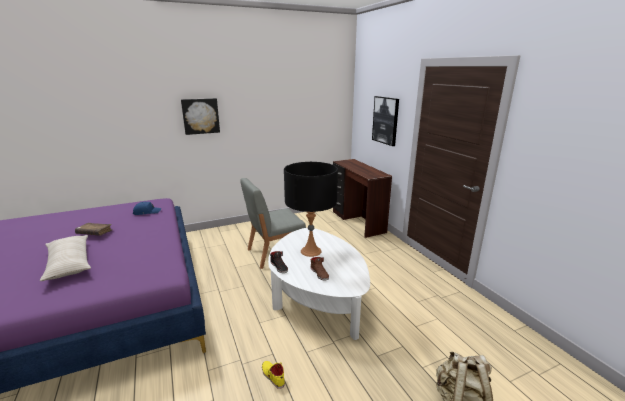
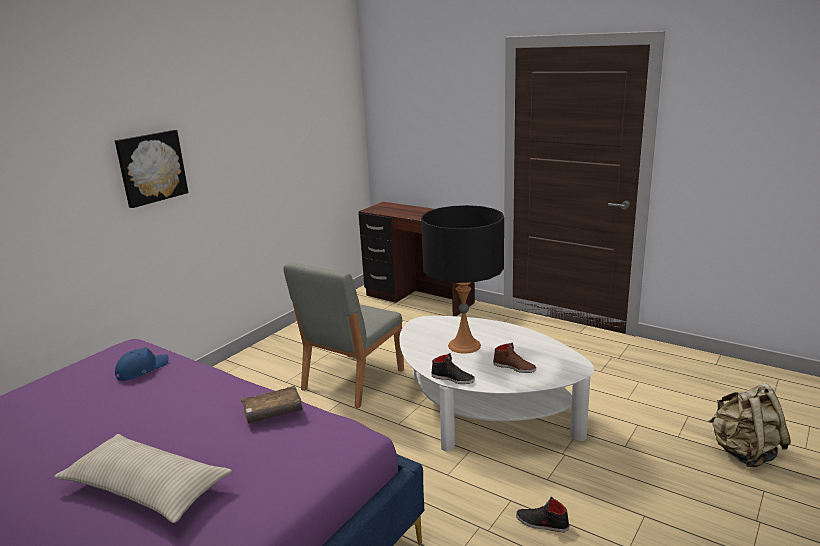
camera: 30 degrees left, 0 degrees up
(94, 233) = (99, 432): brown book -> brown book (273, 412)
(272, 376) = (542, 523): yellow shoe -> black shoe
(385, 120) = (445, 132): picture -> none

